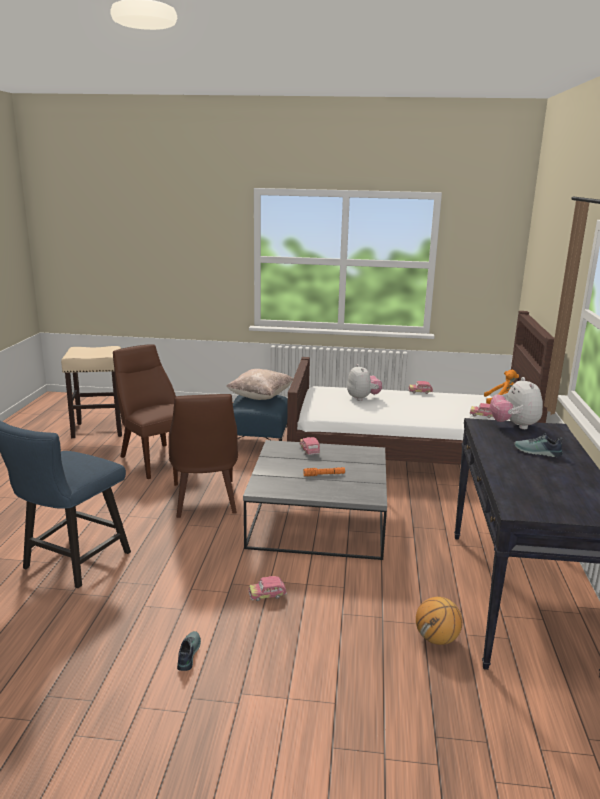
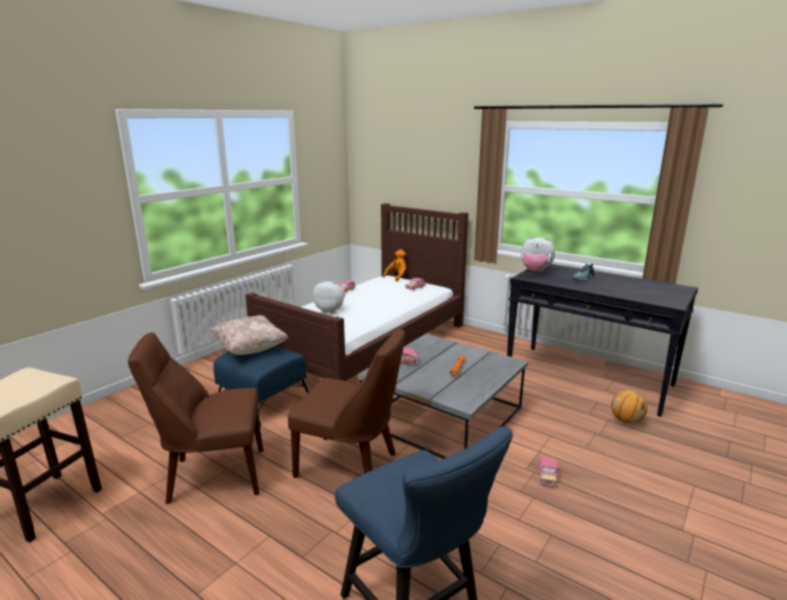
camera: 60 degrees left, 0 degrees up
(187, 654) = (624, 549): shoe -> none

